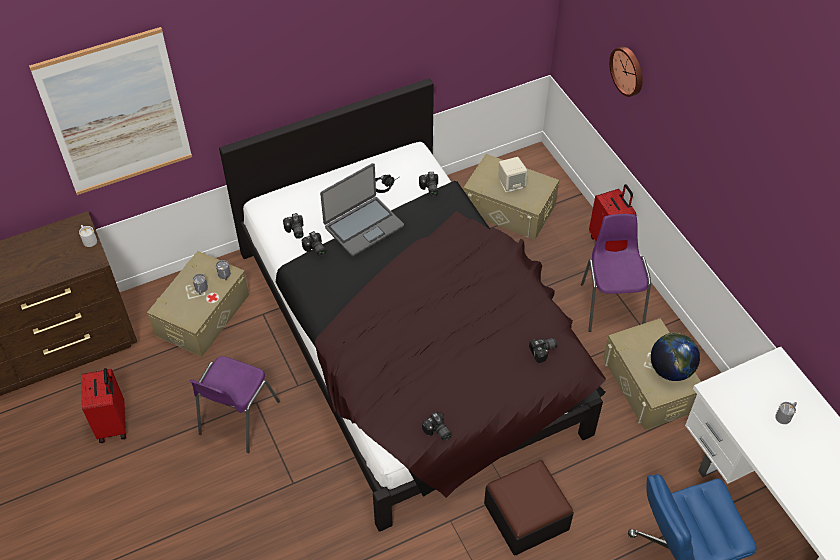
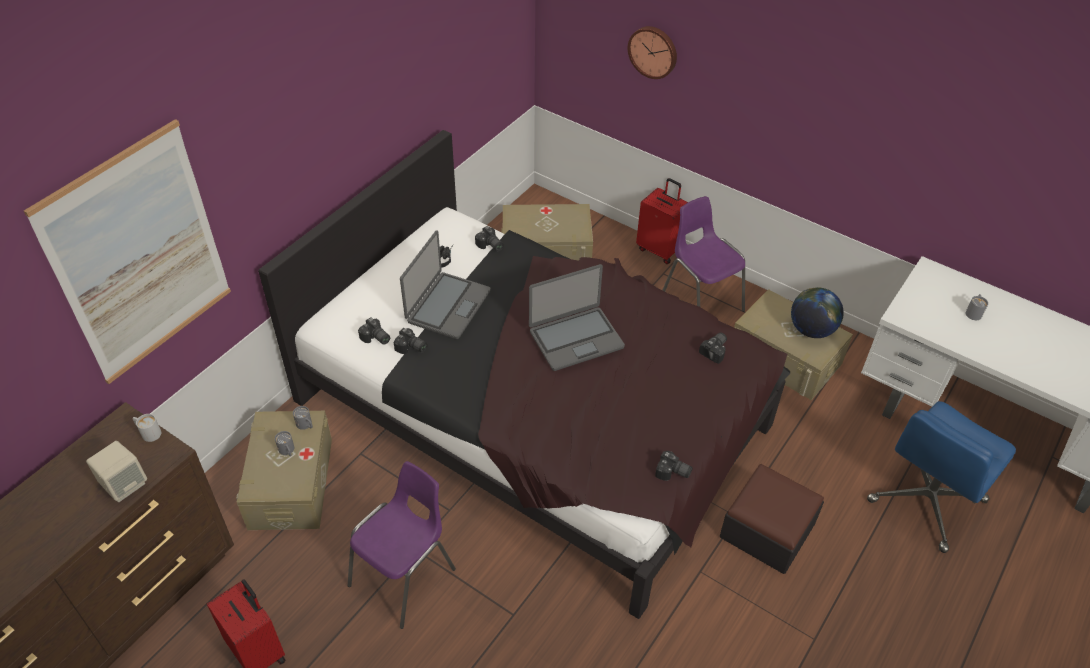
camera: 30 degrees left, 5 degrees down
(237, 419) = (405, 576): purple chair -> purple chair turned 135 degrees counterclockwise
(439, 294) = (575, 338): none -> laptop
(511, 184) = (547, 223): beige speaker -> beige speaker (124, 485)

